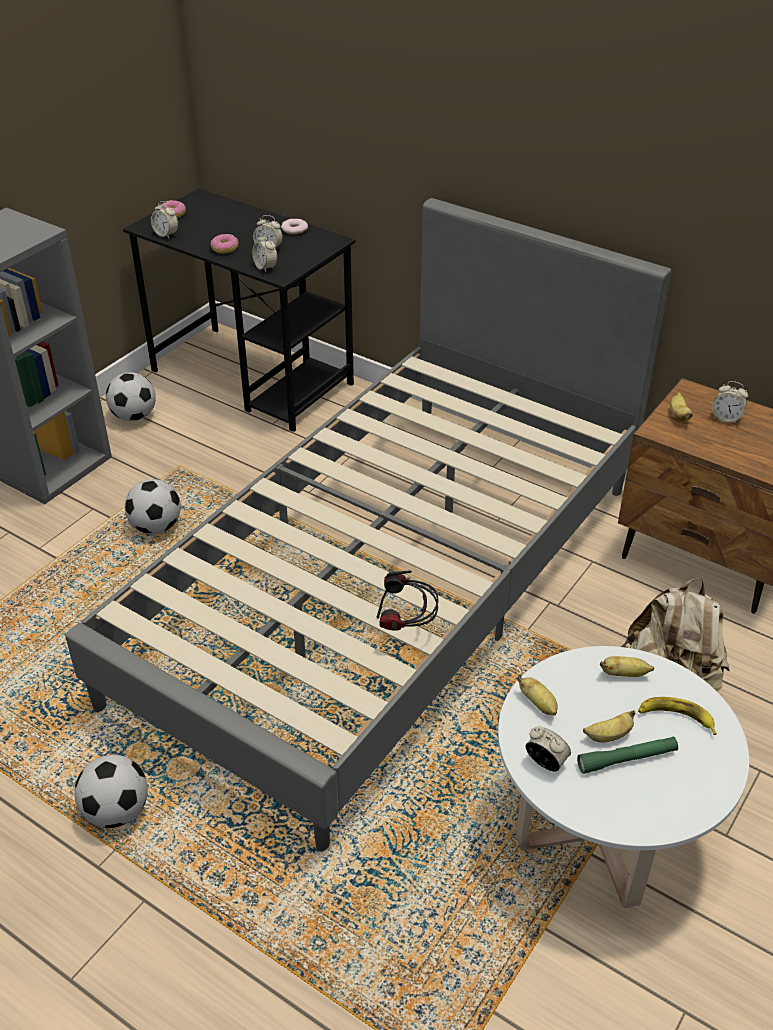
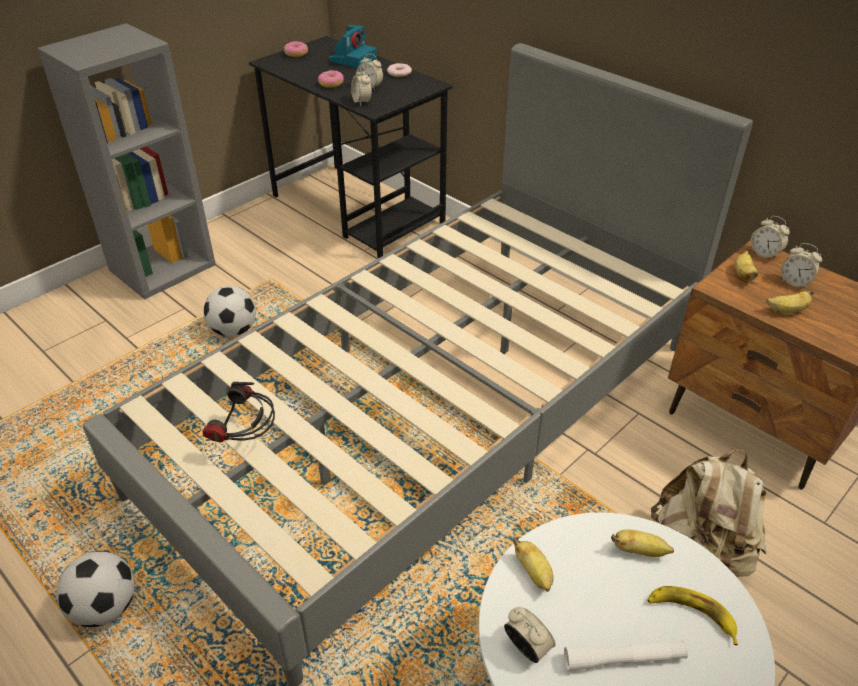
camera: 10 degrees right, 0 degrees up
(134, 416) = (246, 232): football -> none
(166, 234) = (284, 69): alarm clock -> alarm clock (764, 254)
(238, 215) = (353, 59): none -> camera
(406, 628) = (417, 462): headphones -> headphones (247, 441)
(608, 736) = (607, 626): banana -> banana (786, 311)
(627, 759) = (624, 659): green flashlight -> white flashlight

